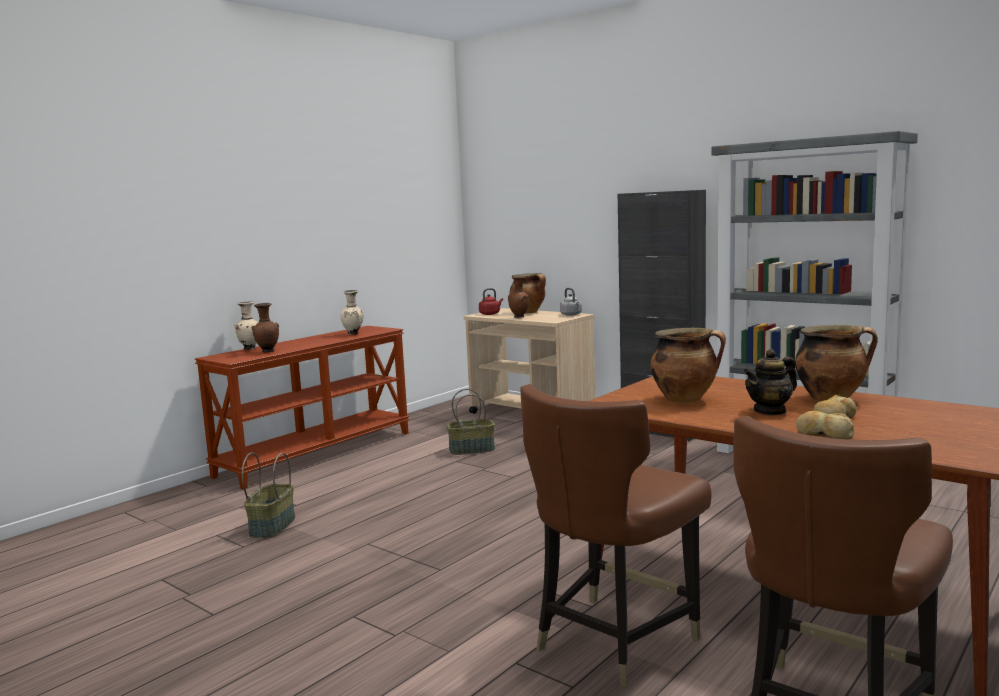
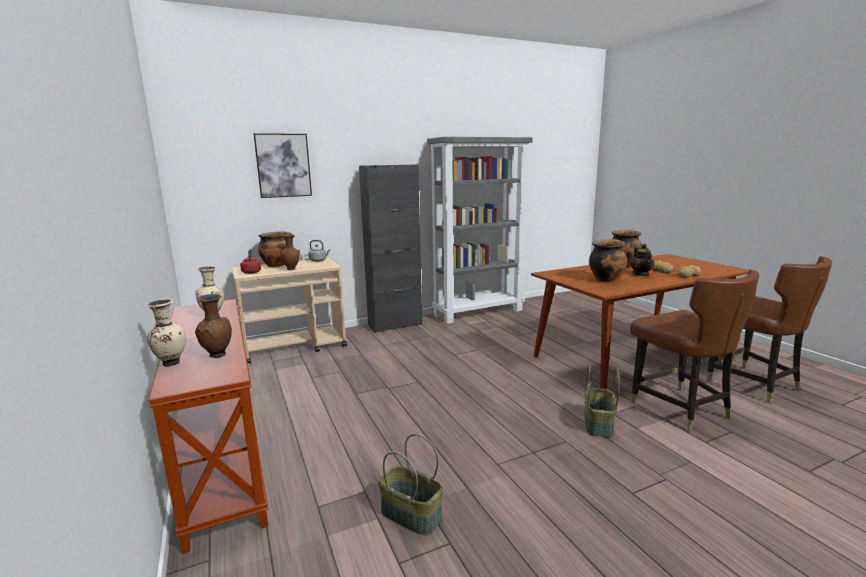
camera: 65 degrees left, 5 degrees up
(472, 449) = (338, 382): basket -> basket (597, 424)
(558, 195) = (283, 165): none -> picture

